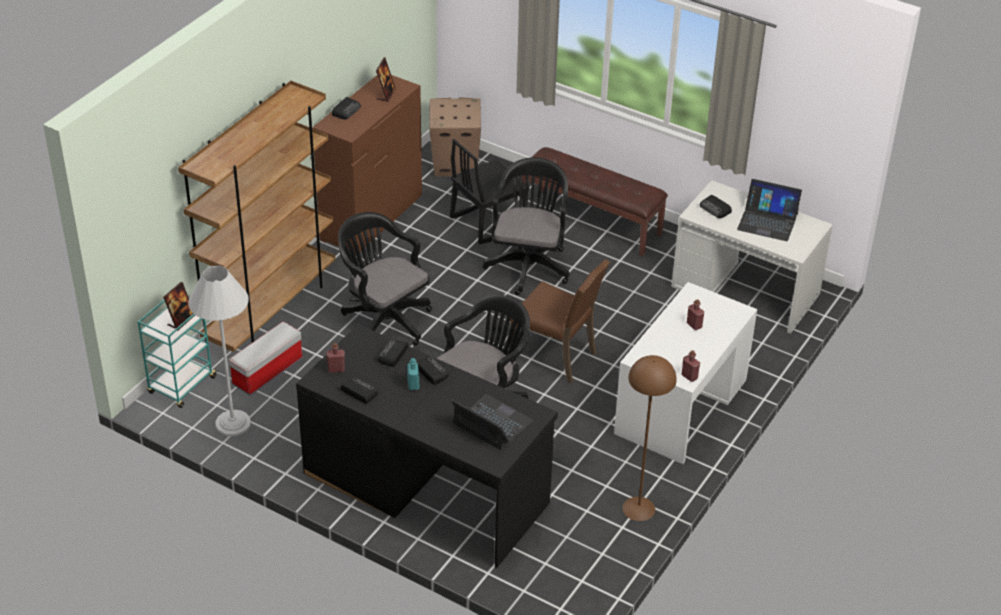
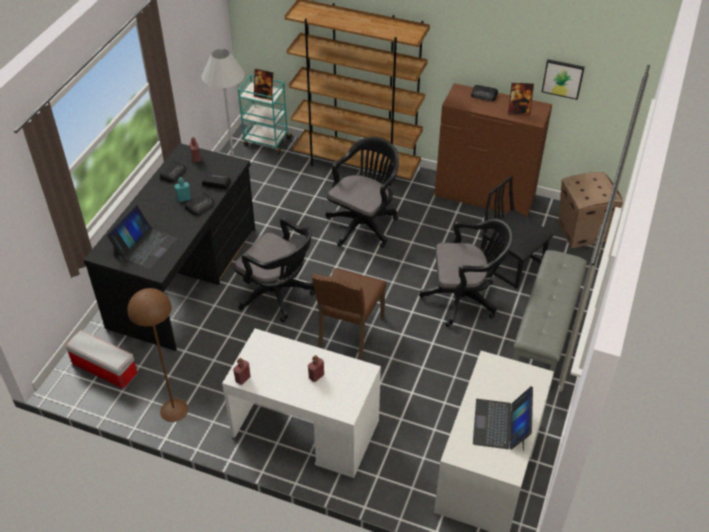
camera: 80 degrees right, 5 degrees up
(267, 372) = (289, 176): storage box -> storage box (104, 369)
(382, 38) = (563, 78): none -> picture
(591, 221) = (545, 334): brown bench -> grey bench
(715, 209) = (504, 378): radio -> none

